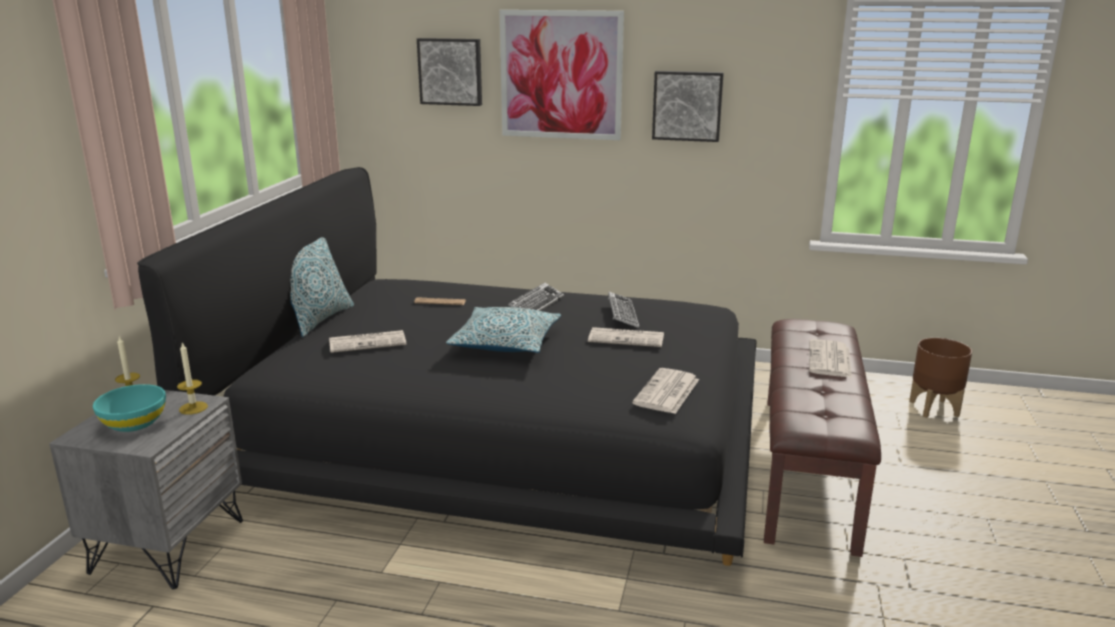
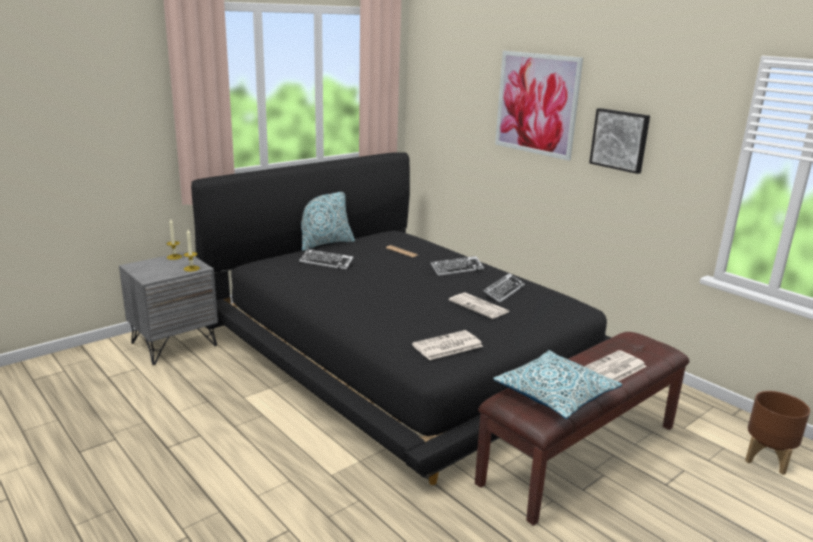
camera: 35 degrees right, 0 degrees up
(134, 423) = (159, 267): turquoise bowl -> none
(368, 342) = (326, 263): newspaper -> keyboard
(451, 71) = (471, 93): picture -> none
(505, 343) = (398, 286): pillow -> pillow (555, 394)

